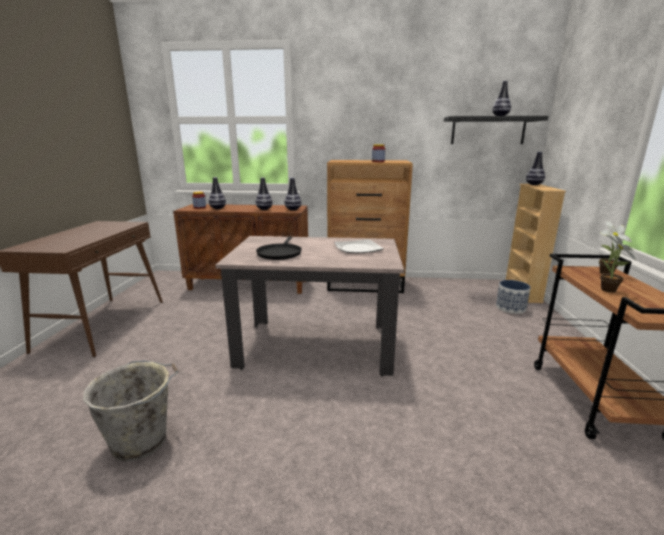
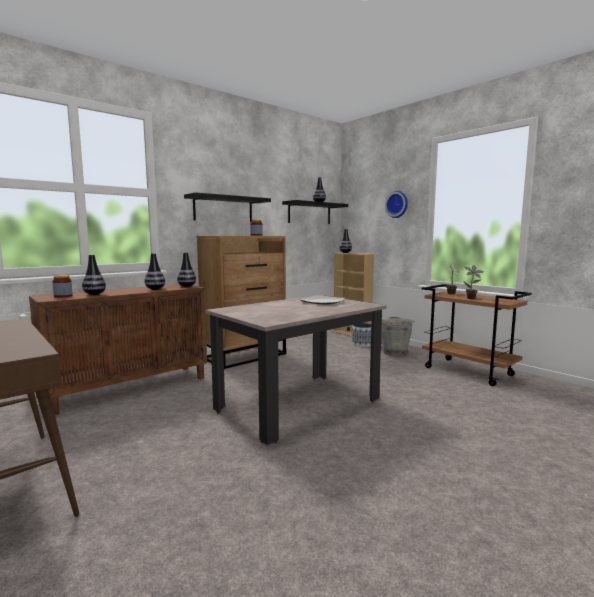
camera: 45 degrees left, 10 degrees down
(142, 440) = (309, 523): grey bucket -> grey bucket (394, 352)
(279, 253) = (284, 313): black frying pan -> none
(363, 131) = (223, 209): none -> black shelf
(607, 115) = (397, 204): none -> wall clock

